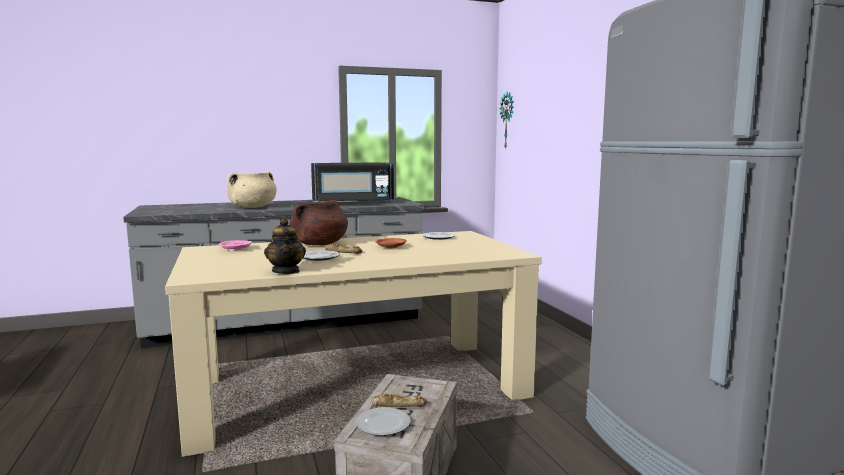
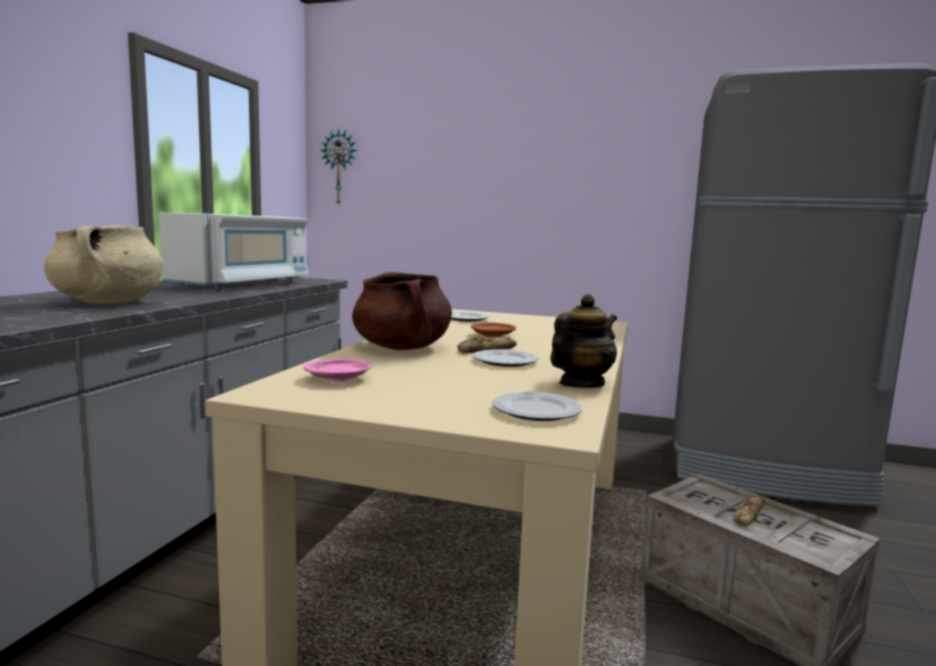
camera: 55 degrees left, 0 degrees up
(286, 271) = (581, 384): teapot -> teapot turned 60 degrees counterclockwise
(352, 203) = (242, 284): black microwave -> white microwave
(382, 424) = (802, 537): plate -> plate (536, 411)

